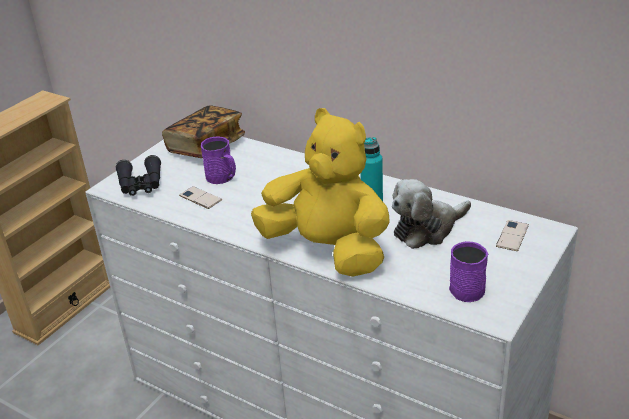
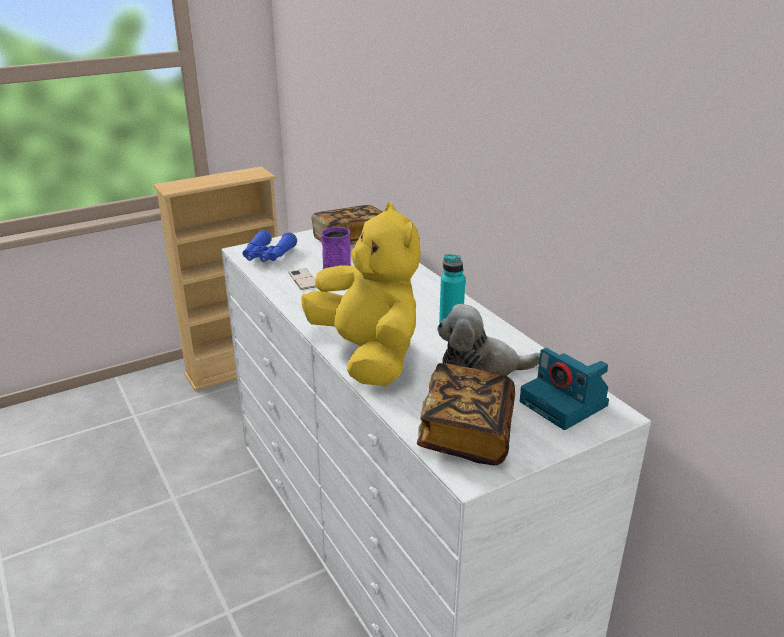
camera: 25 degrees right, 5 degrees down
(141, 185) = (267, 256): black binoculars -> blue binoculars
(464, 287) = (466, 433): purple mug -> book
(512, 236) = (565, 404): phone -> camera

